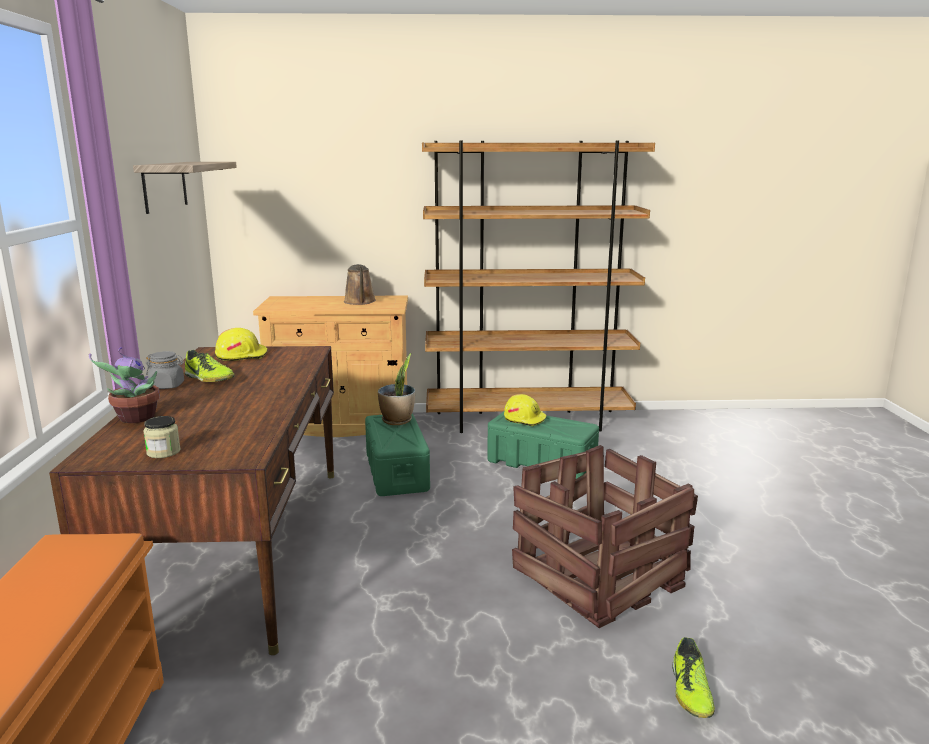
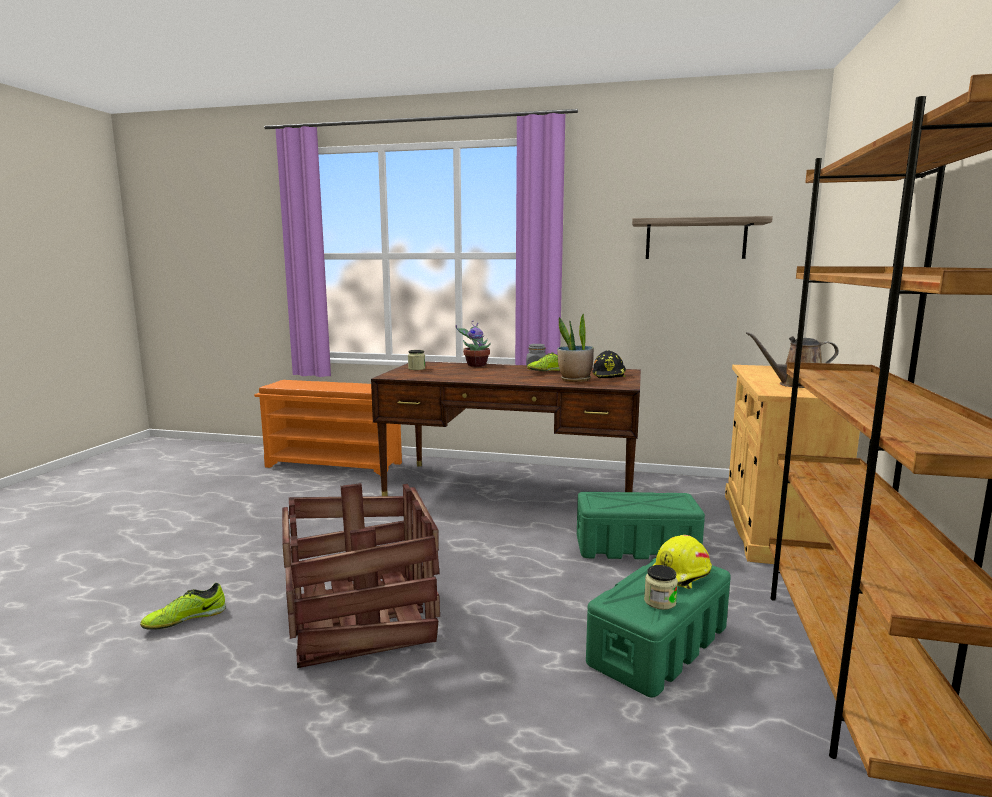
camera: 105 degrees right, 5 degrees down
(242, 355) = (609, 375): yellow hard hat -> black hard hat
(397, 420) = (671, 504): potted plant -> potted plant (575, 380)
(564, 423) = (660, 601): none -> jar
(690, 691) = (185, 619): shoe -> shoe turned 60 degrees counterclockwise

